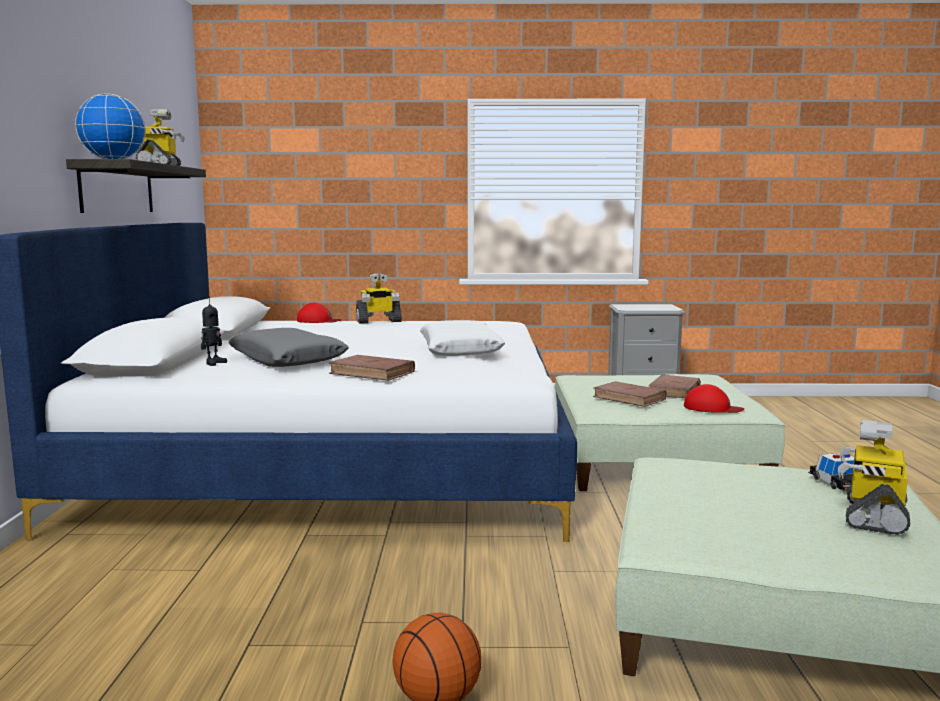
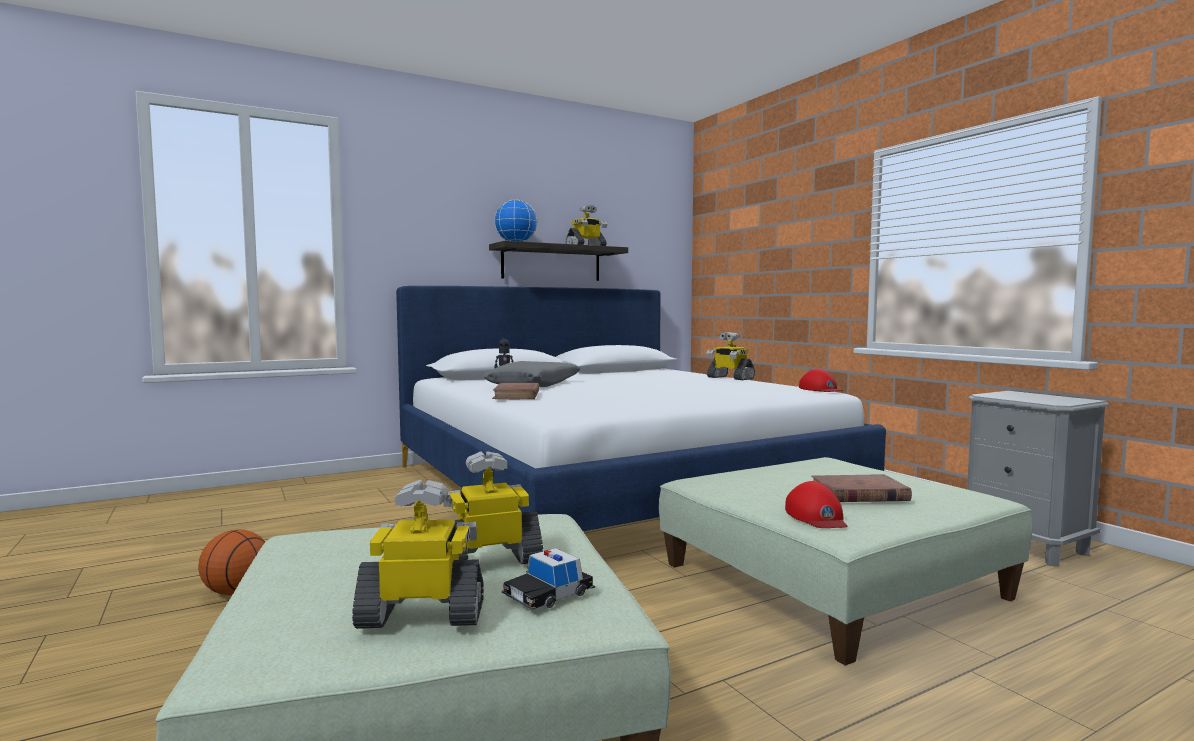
camera: 60 degrees right, 5 degrees down
(318, 321) = (696, 373): red cap -> red cap (820, 389)
(460, 351) = (641, 397): white pillow -> none
(629, 398) = (769, 482): brown book -> none
(763, 488) = (490, 560): none -> toy robot

